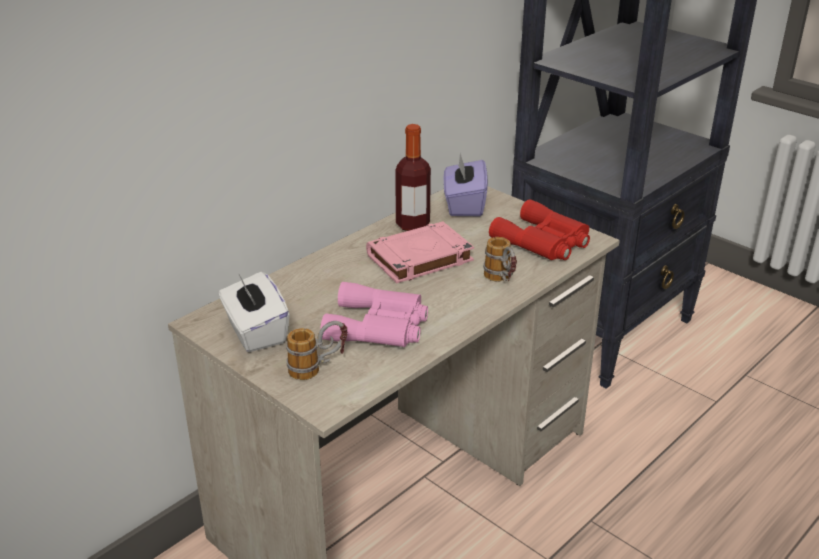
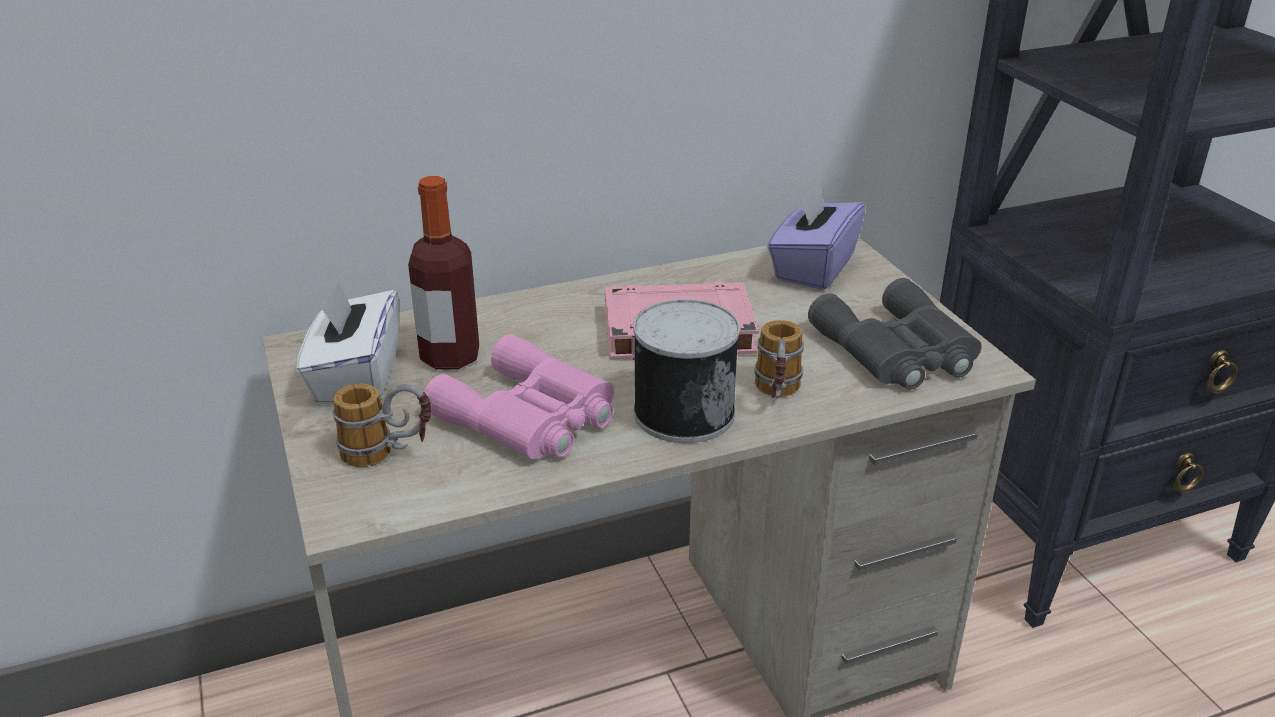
camera: 25 degrees right, 0 degrees up
(412, 225) = (709, 280): bottle -> bottle (450, 357)
(459, 301) = (682, 411): none -> can
(543, 242) = (897, 352): red binoculars -> grey binoculars

